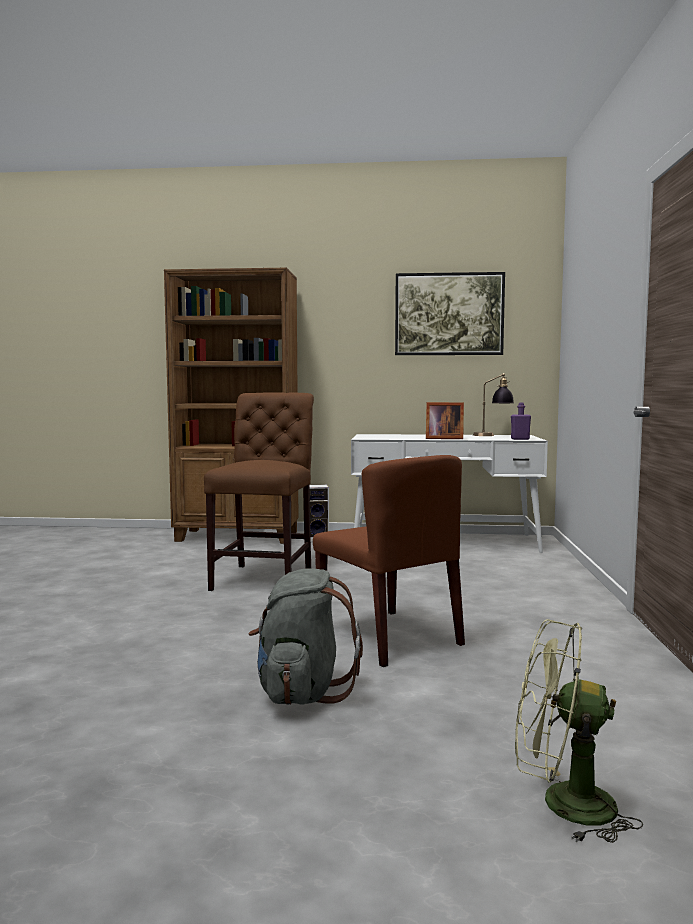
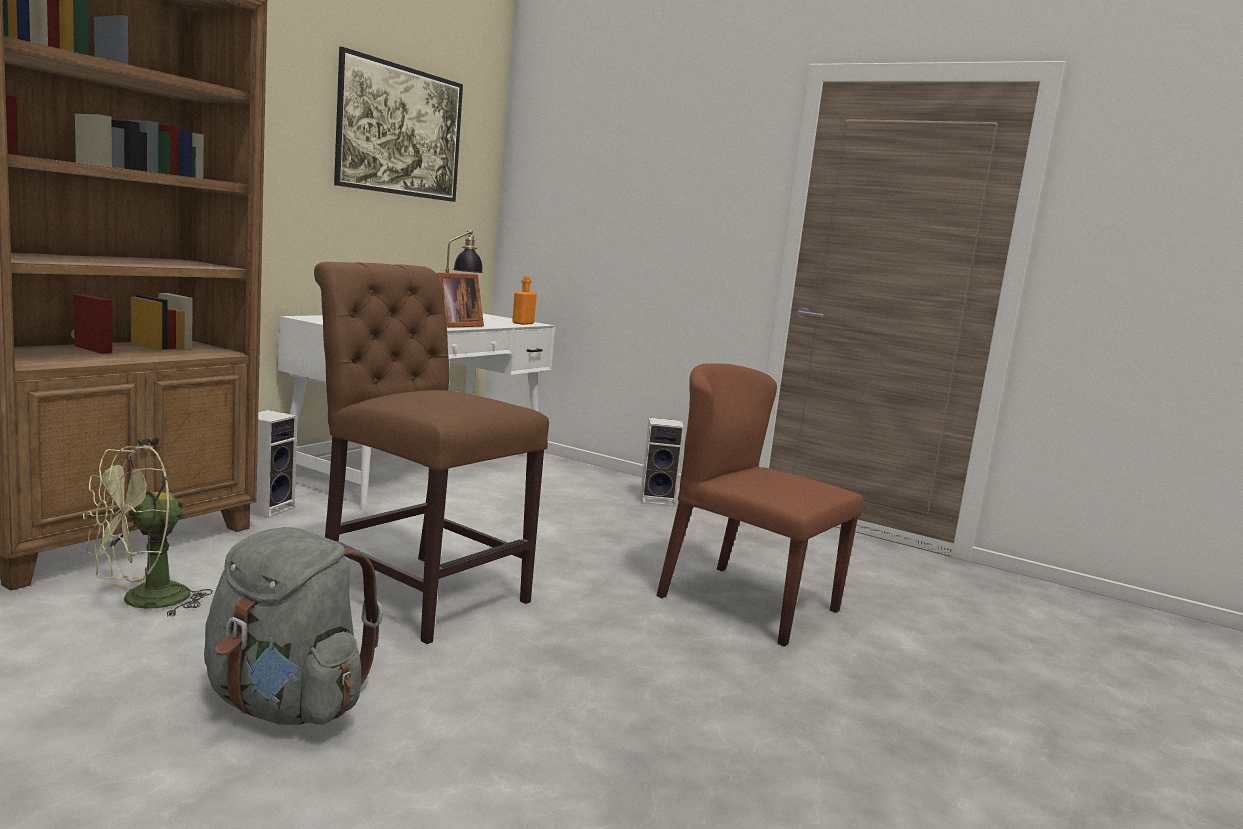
camera: 65 degrees left, 5 degrees up
(302, 692) = (886, 690): grey backpack -> grey backpack (285, 705)
(389, 637) = (747, 603): brown chair -> brown chair turned 135 degrees counterclockwise
(520, 439) = (523, 323): purple bottle -> orange bottle
(550, 587) = (658, 500): none -> speaker
(562, 804) = (1120, 661): green fan -> green fan (143, 602)

